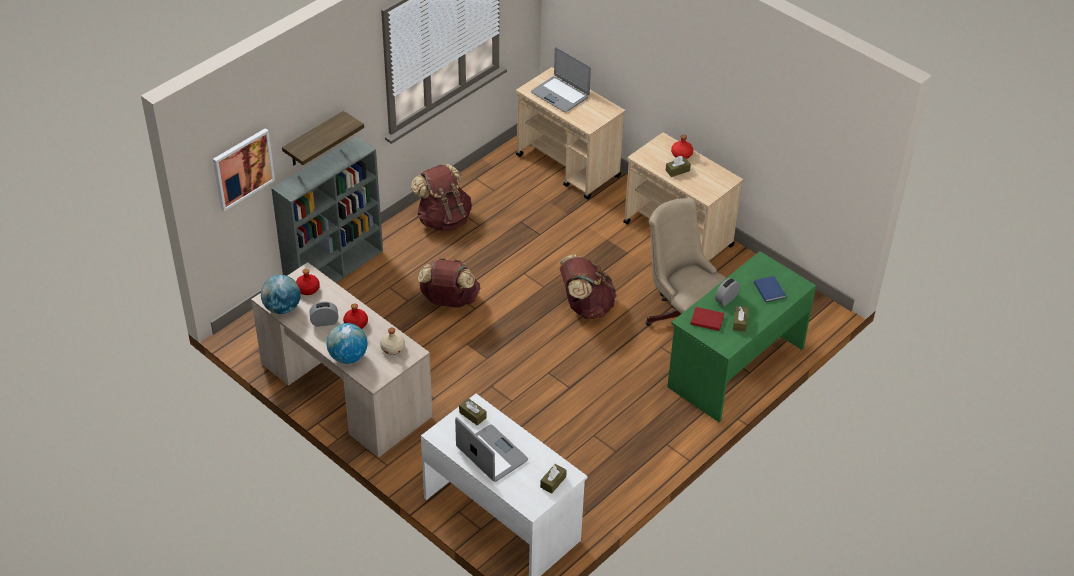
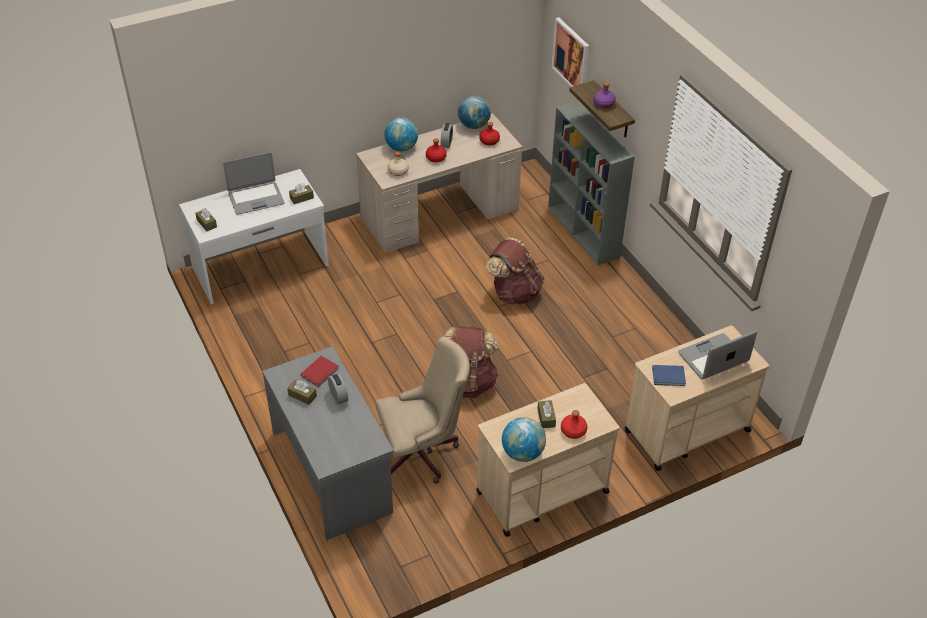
camera: 110 degrees right, 0 degrees up
(324, 133) = (603, 103): none -> purple bottle
(443, 219) = (629, 313): brown backpack -> none
(720, 176) = (522, 453): none -> globe
(735, 366) = (333, 471): green desk -> grey desk
(769, 289) = (333, 436): blue book -> blue book (669, 377)

